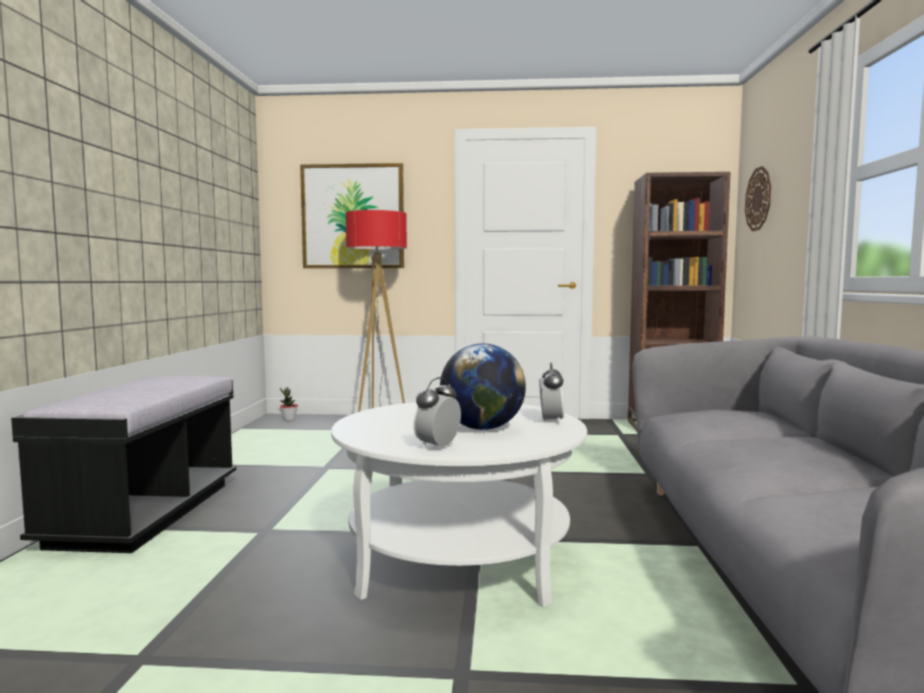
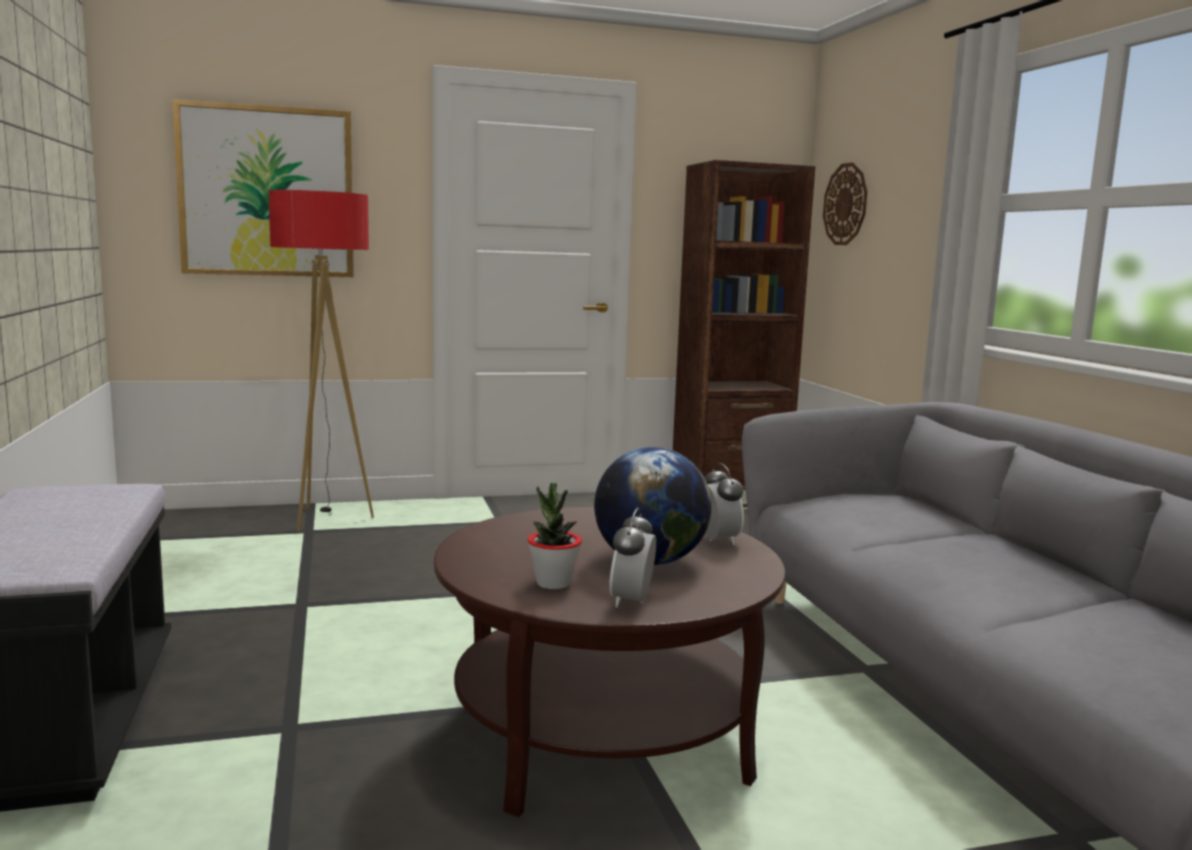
camera: 20 degrees left, 5 degrees up
(289, 420) = (170, 521): potted plant -> potted plant (553, 583)
(459, 559) = (603, 733): white coffee table -> brown coffee table

